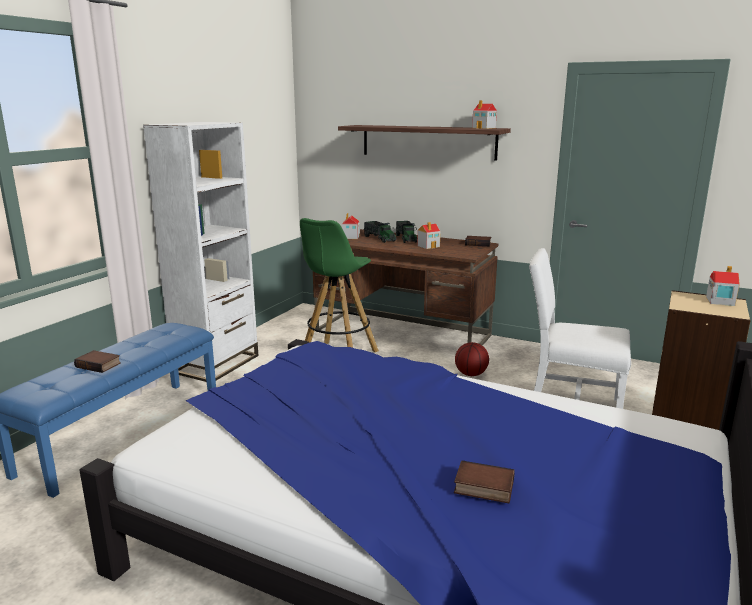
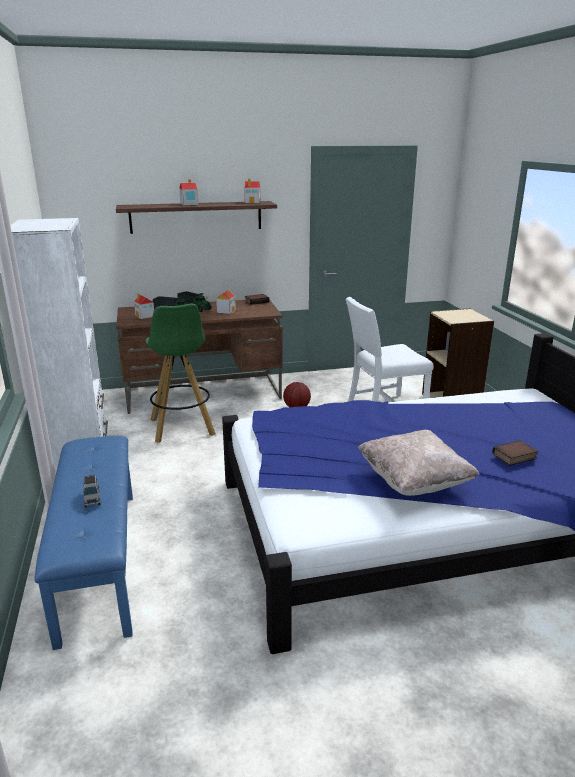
camera: 40 degrees left, 5 degrees up
(99, 365) = (92, 498): book -> grey toy car
(316, 458) = (414, 482): none -> beige pillow
(719, 301) = (462, 312): toy house -> toy house (189, 204)

